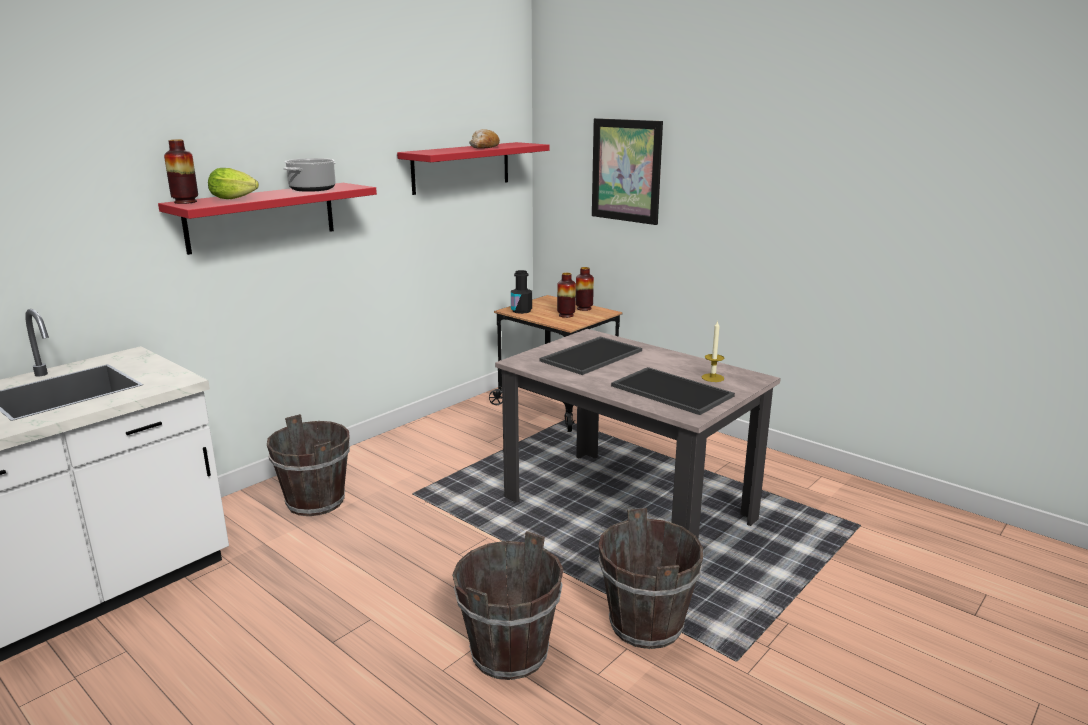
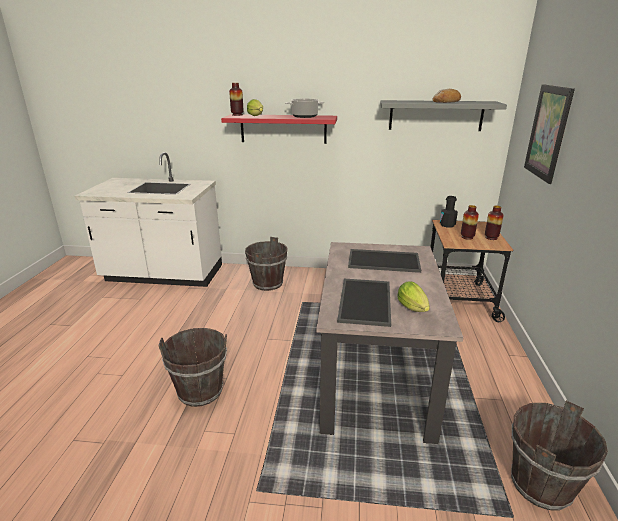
camera: 55 degrees right, 5 degrees up
(461, 167) = (436, 115): red shelf -> grey shelf
(645, 625) = (262, 432): brown bucket -> brown bucket (540, 484)
(712, 378) = (413, 309): candle -> lettuce

